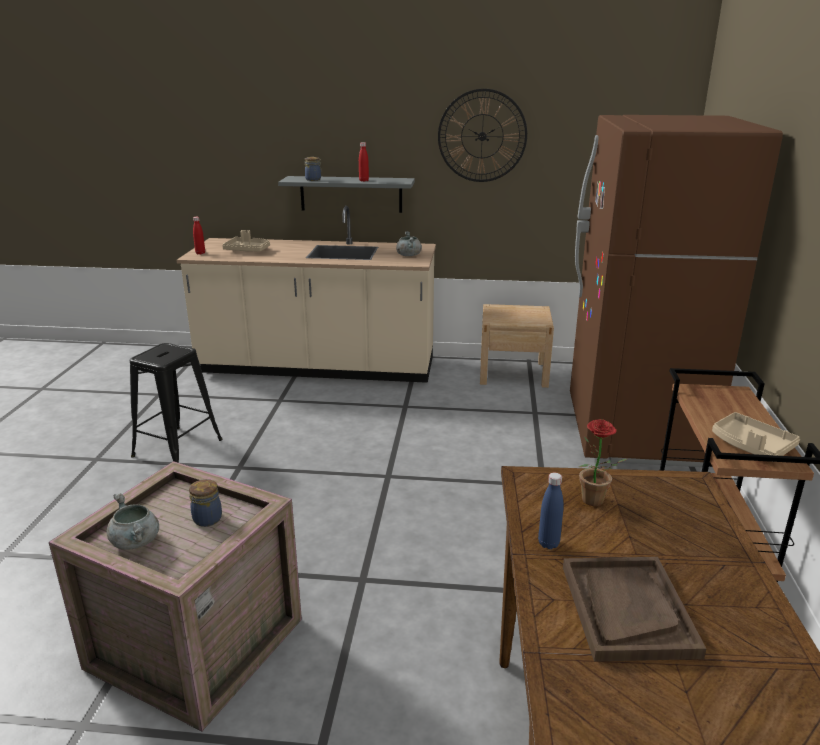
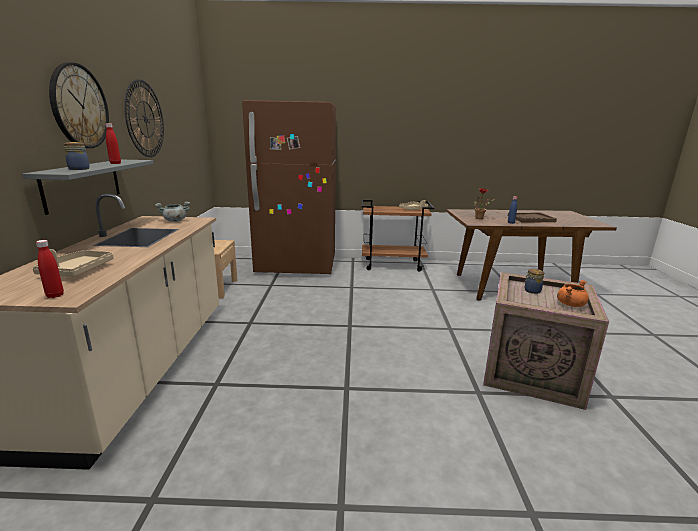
camera: 95 degrees left, 5 degrees down
(136, 542) = (570, 304): grey cooking pot -> orange cooking pot
(177, 448) = (313, 436): black stool -> none
(365, 125) = (79, 106): none -> wall clock

